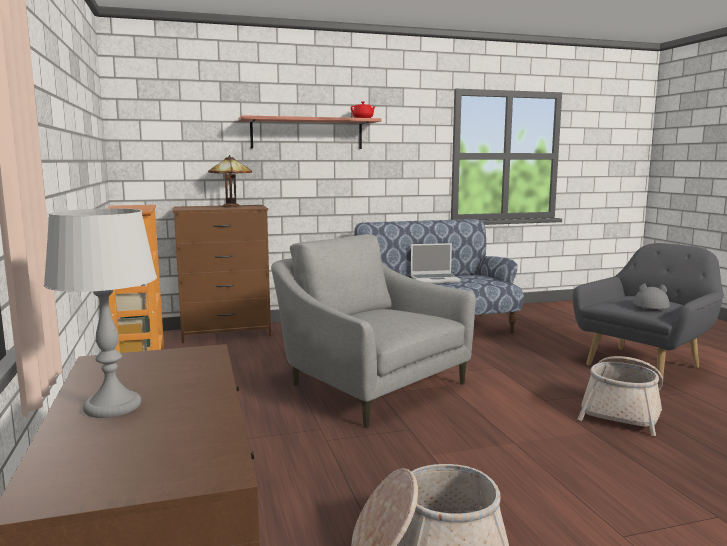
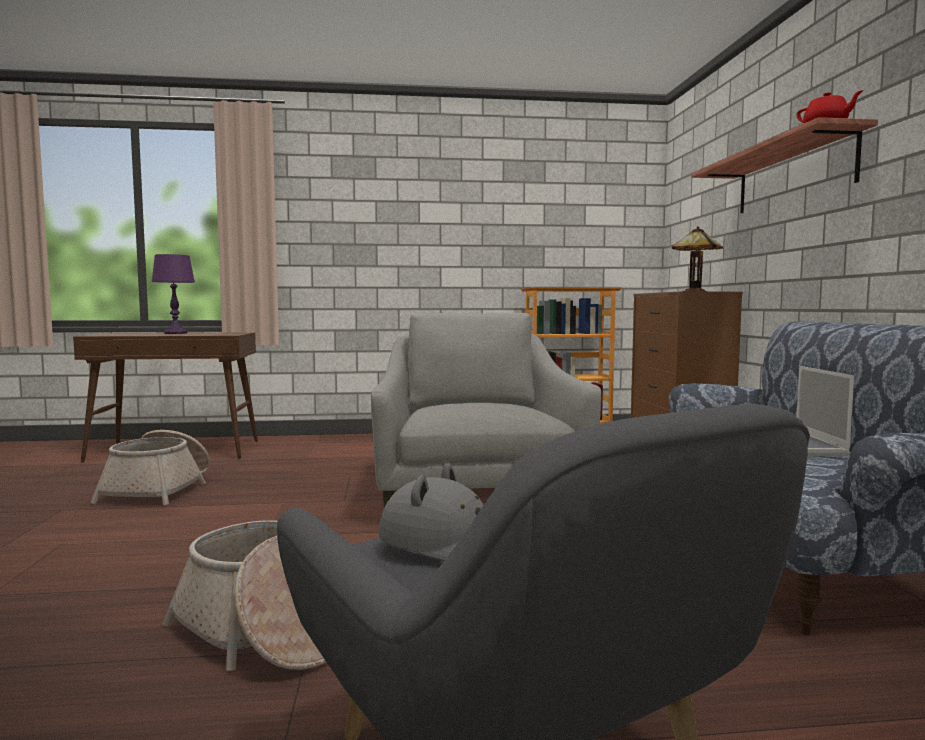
camera: 100 degrees right, 5 degrees down
(113, 407) = (175, 333): grey table lamp -> purple table lamp
(368, 385) = (476, 494): grey armchair -> grey armchair turned 60 degrees counterclockwise

